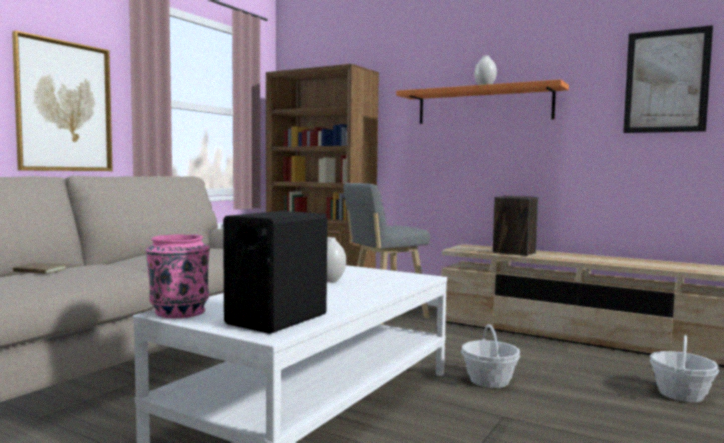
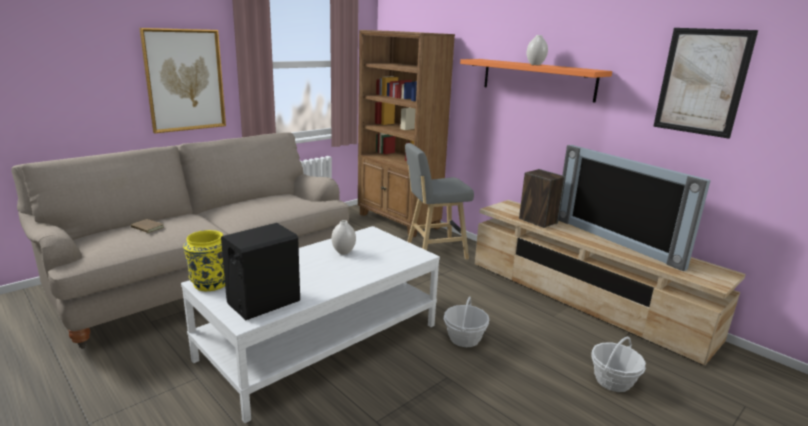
camera: 15 degrees right, 15 degrees up
(179, 312) = (210, 283): pink vase -> yellow vase
(609, 258) = (617, 240): none -> television

